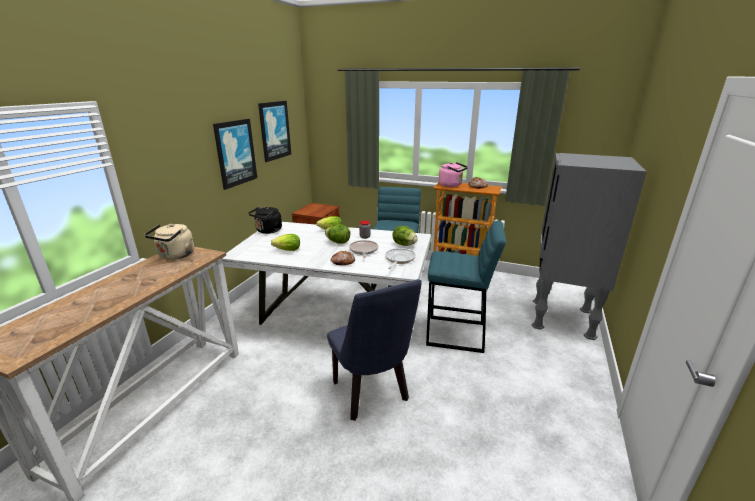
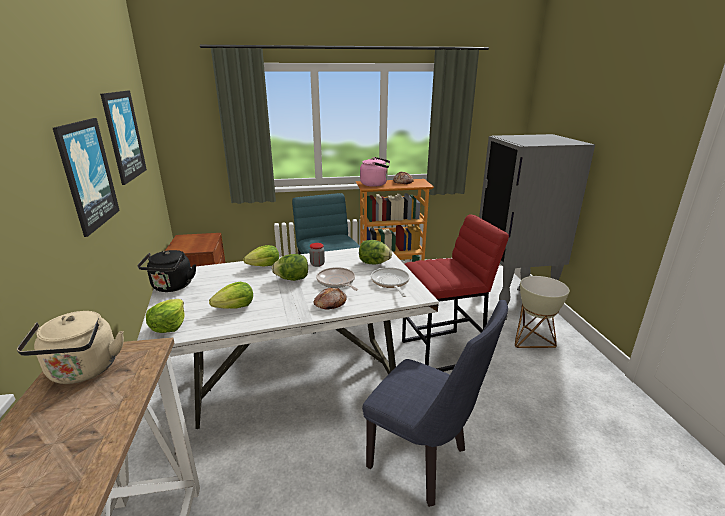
camera: 30 degrees left, 0 degrees up
(245, 251) = (169, 326): none -> lettuce
(457, 334) = (443, 351): turquoise stool -> red stool
(548, 353) = (533, 341): none -> planter

